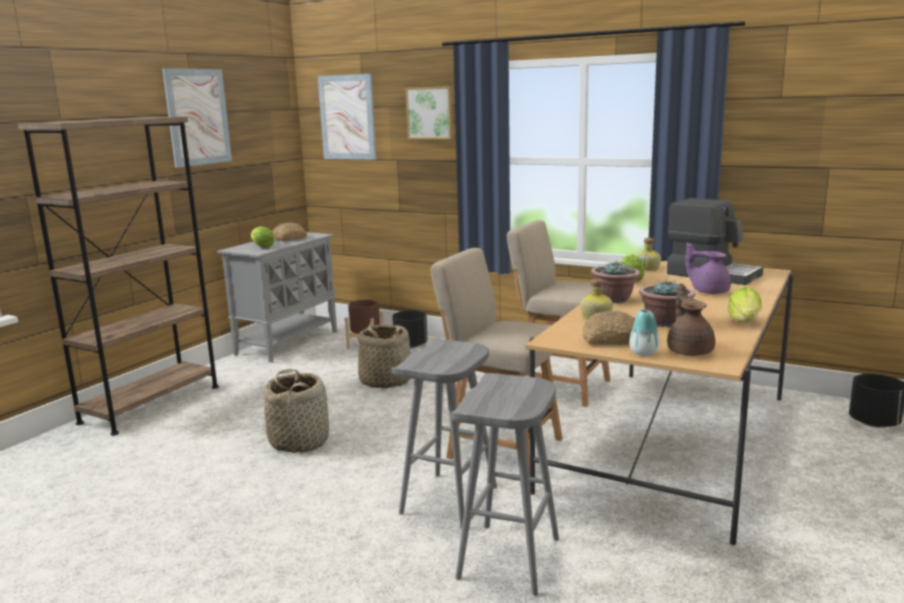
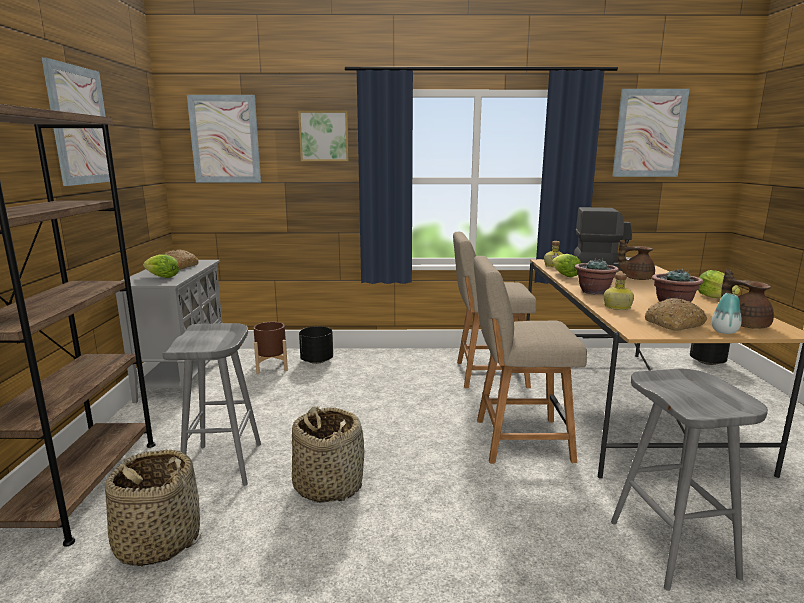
camera: 30 degrees left, 0 degrees up
(385, 381) = (335, 399): basket -> basket (157, 541)
(449, 501) = (550, 506): grey stool -> grey stool (223, 465)
(708, 291) = (636, 278): purple teapot -> brown teapot
(805, 102) = (649, 133): none -> picture

